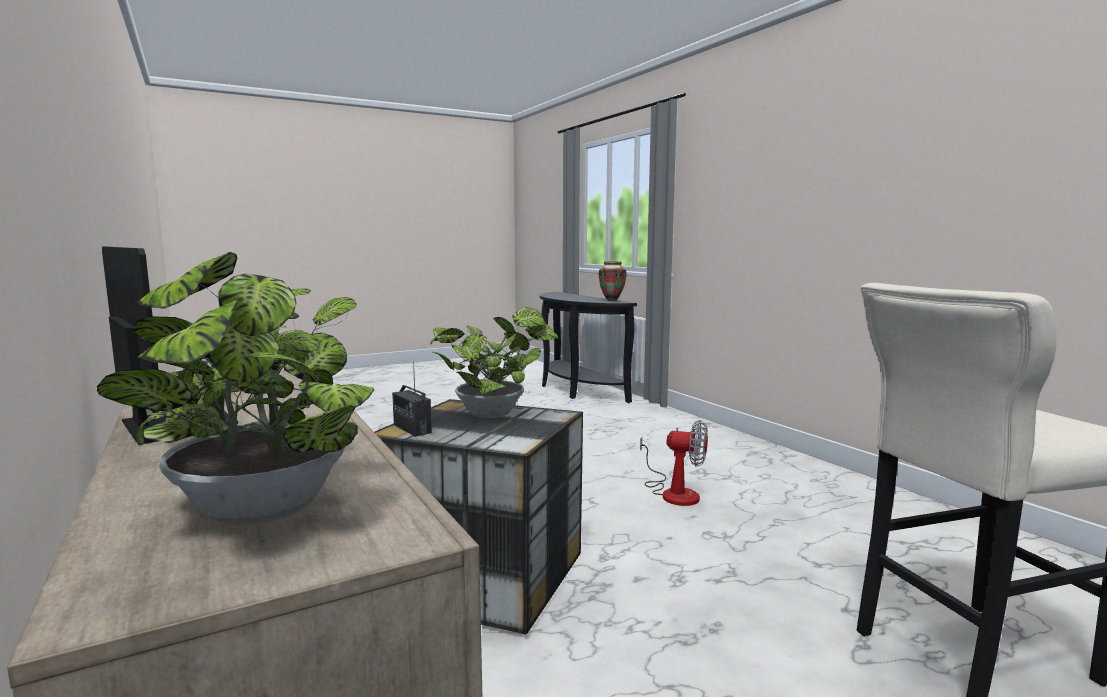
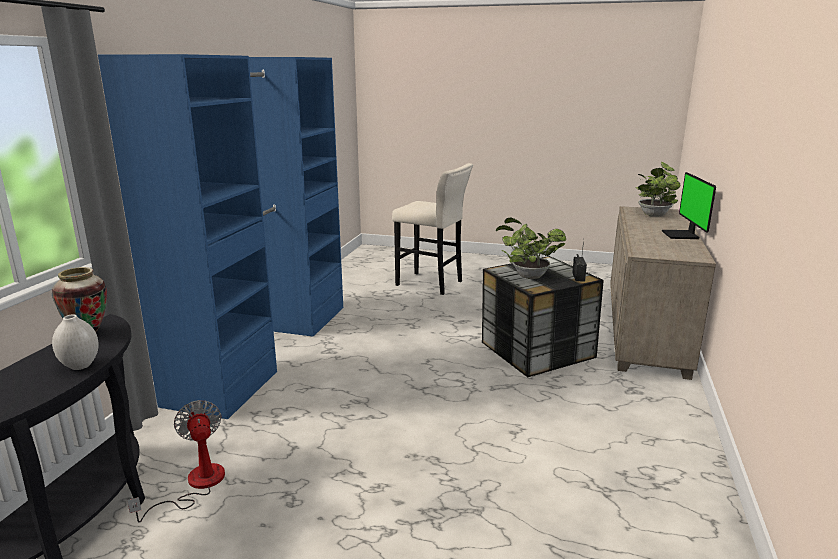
camera: 135 degrees left, 10 degrees up
(570, 299) = (79, 366): none -> white vase
(673, 492) = (376, 347): fan -> fan (195, 485)
(749, 453) = (267, 348): none -> blue wardrobe

